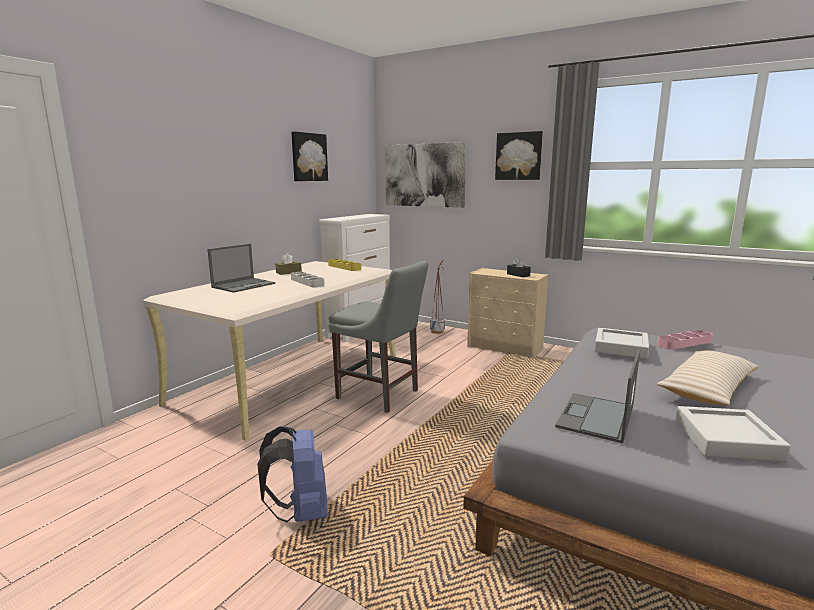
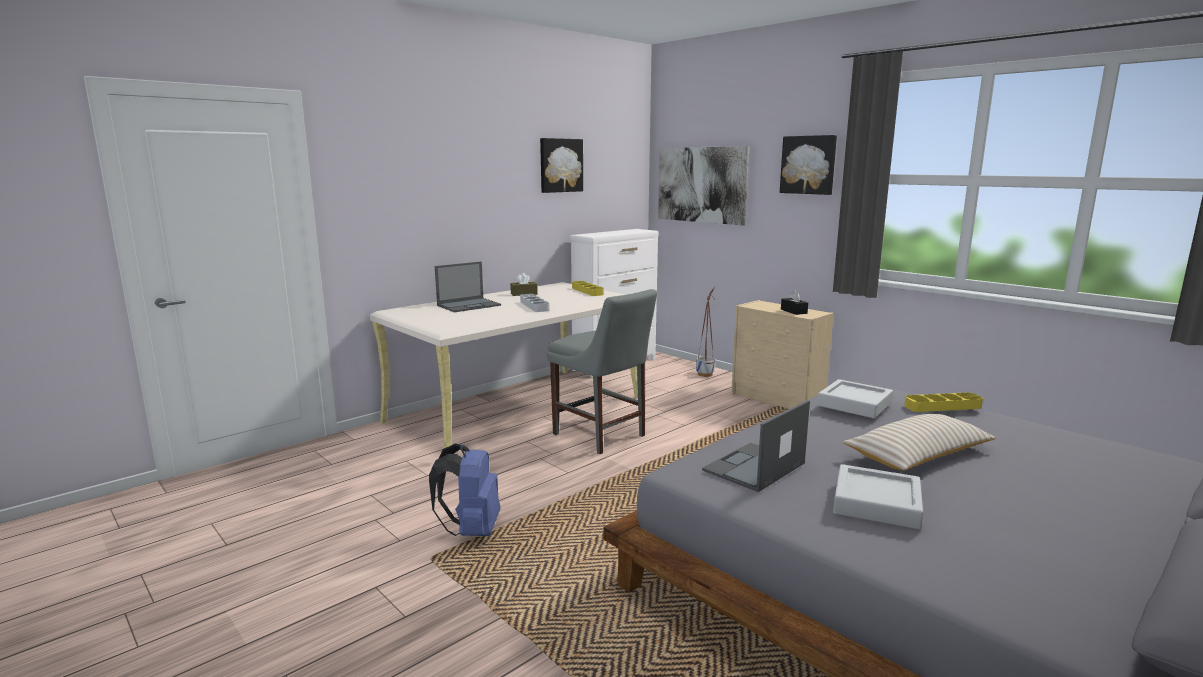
camera: 15 degrees right, 0 degrees up
(684, 343) = (942, 406): pink tray -> yellow tray

